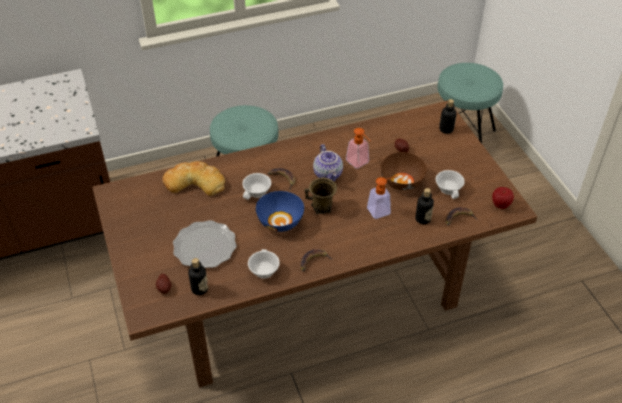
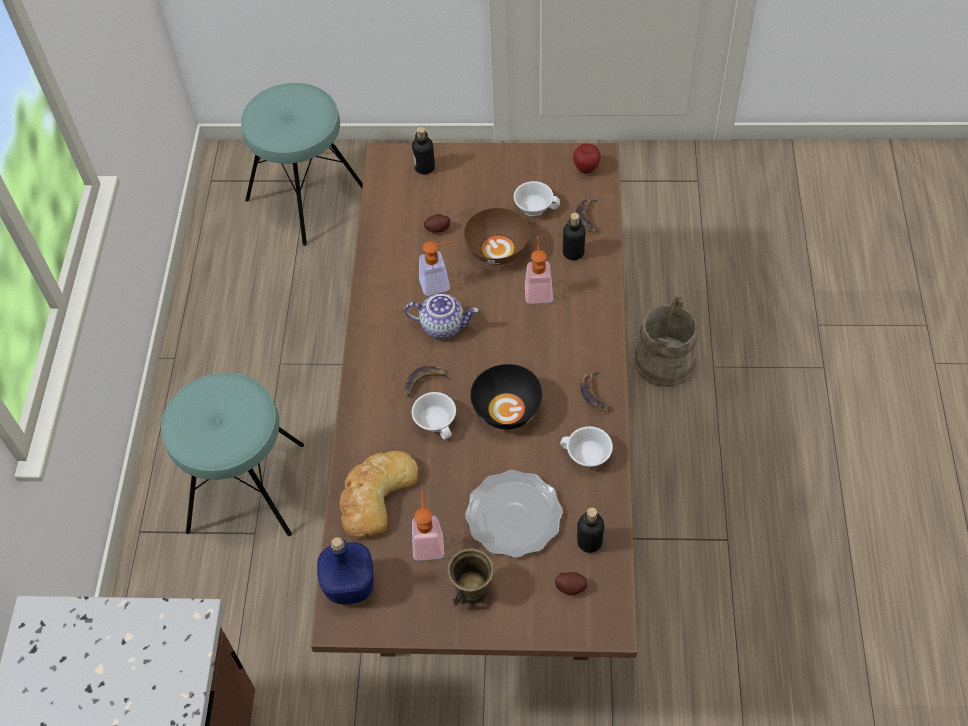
camera: 65 degrees left, 10 degrees up
(134, 190) = (351, 585): none -> blue bottle
(173, 213) = (428, 540): none -> soap dispenser
(281, 221) = (506, 409): blue bowl -> black bowl
(322, 207) = (502, 353): brown mug -> brown mug (472, 589)
(448, 366) = (664, 361): none -> beige bucket

